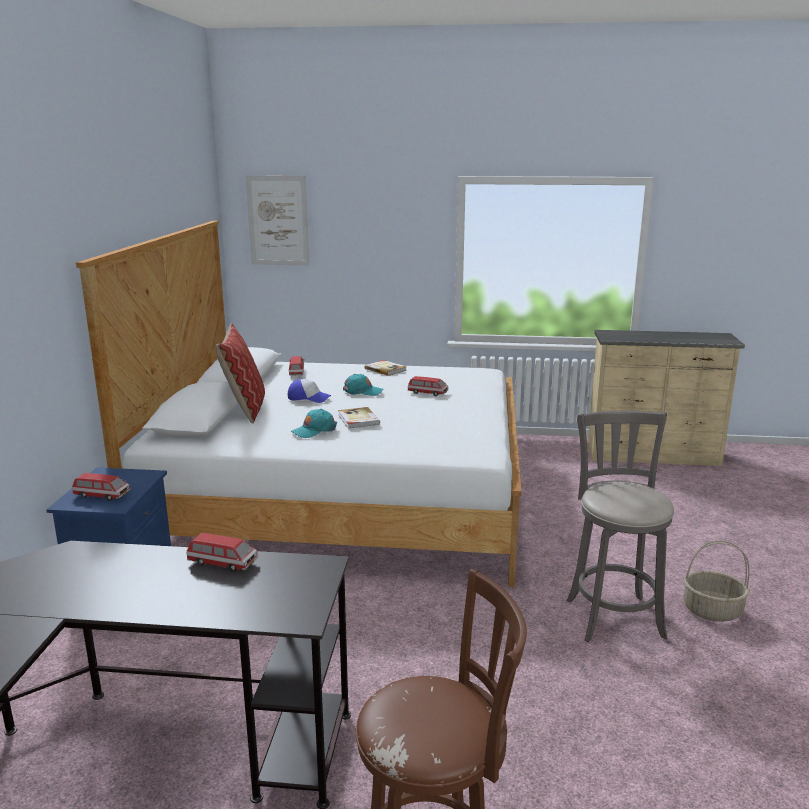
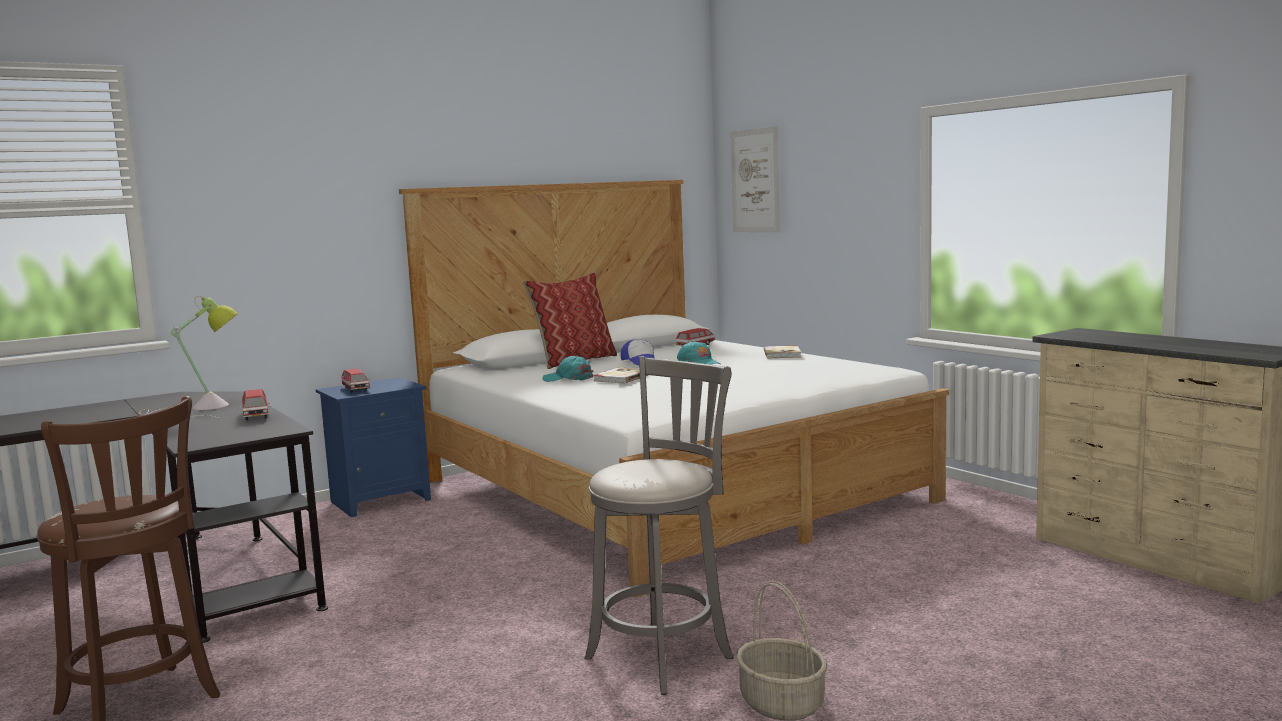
camera: 50 degrees right, 10 degrees down
(112, 582) = (197, 409): none -> table lamp
(428, 393) = (757, 374): toy car -> none

